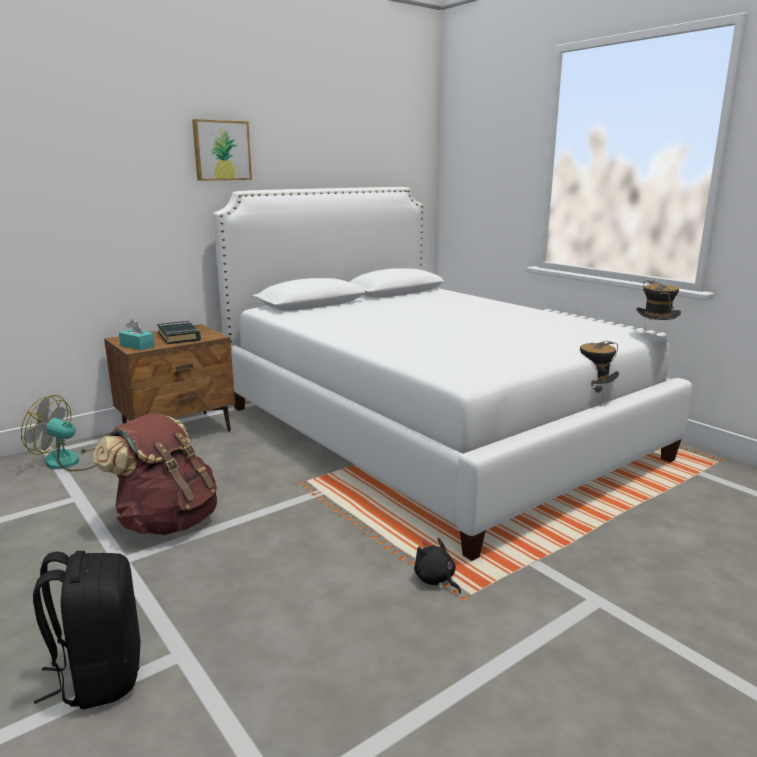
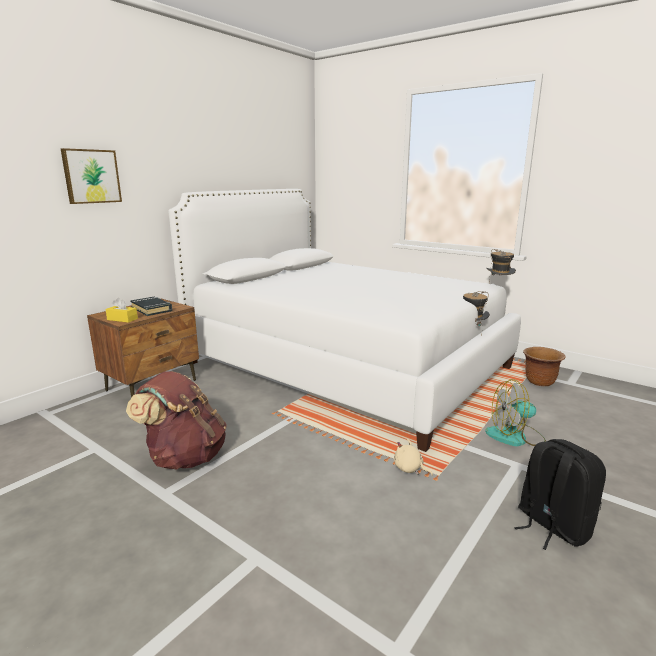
camera: 15 degrees left, 0 degrees up
(70, 461) = (71, 420): fan -> fan (515, 437)
(99, 676) = (199, 589): black backpack -> black backpack (552, 526)
(137, 346) = (122, 319): turquoise tissue box -> yellow tissue box
(221, 150) = (170, 160): picture -> picture (91, 176)
(436, 580) = (409, 469): black plush toy -> beige plush toy
(709, 487) = (540, 382): none -> brown planter

